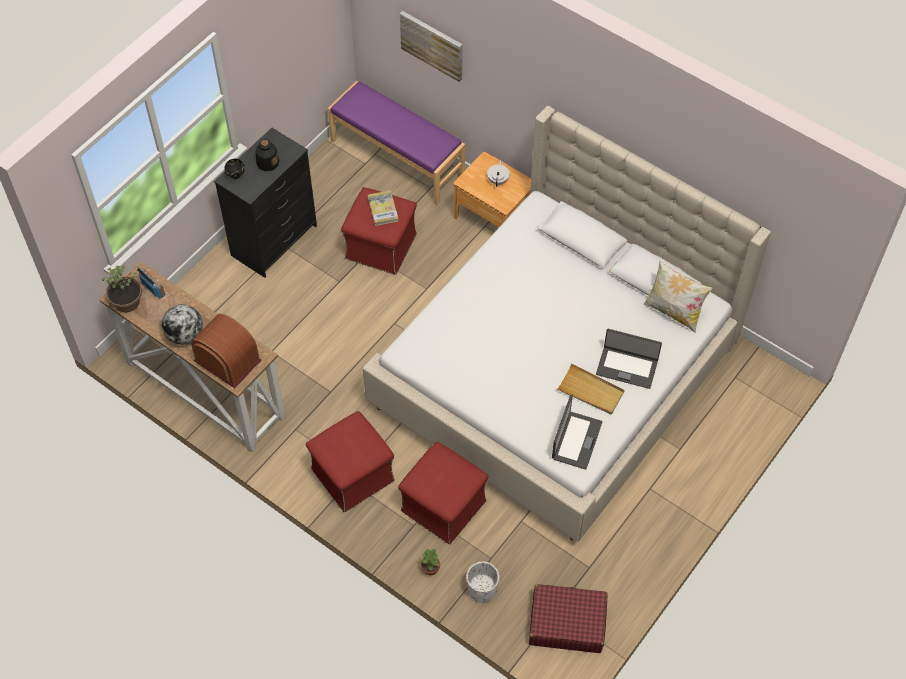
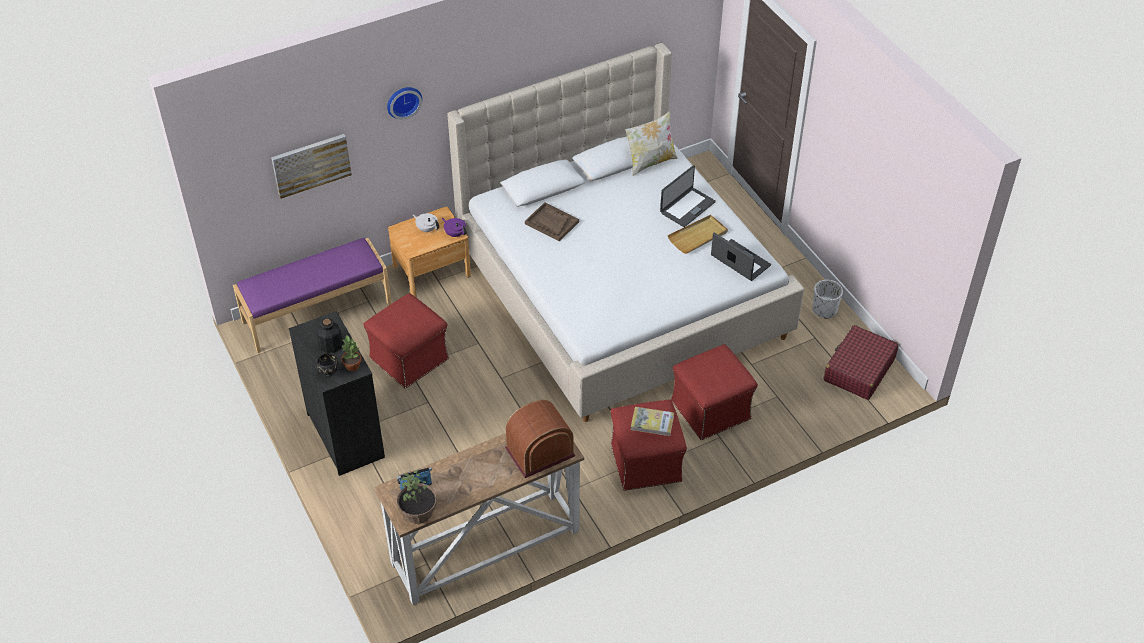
camera: 65 degrees left, 10 degrees down
(185, 335) = (489, 476): globe -> none
(383, 209) = (403, 315): book -> book (652, 423)
(430, 568) = (767, 440): potted plant -> potted plant (352, 365)
(482, 589) = (804, 412): white planter -> white planter (824, 310)
(504, 203) = (455, 233): none -> purple teapot
(516, 62) = (403, 101): none -> wall clock
(536, 264) = (551, 223): none -> brown tray

